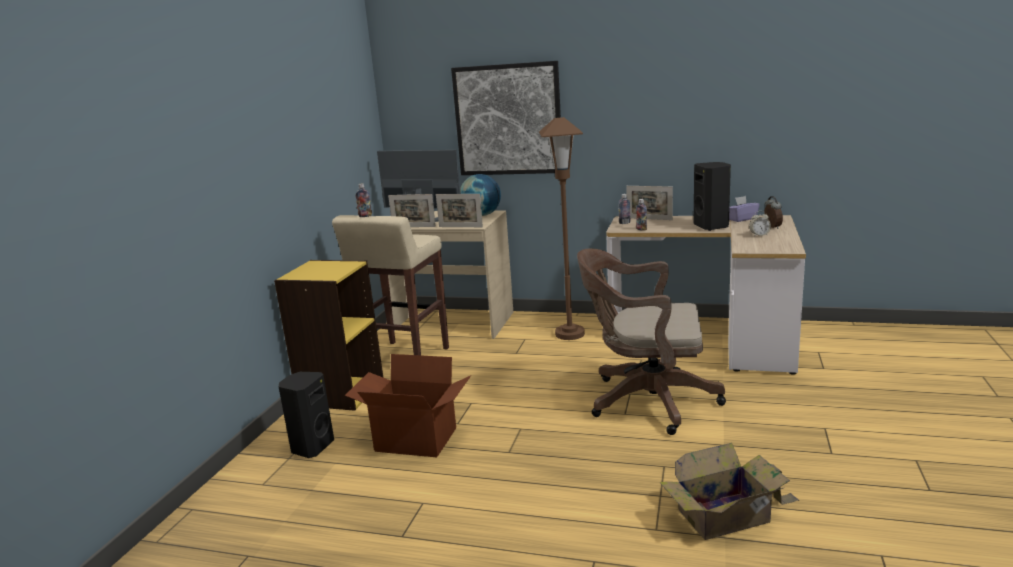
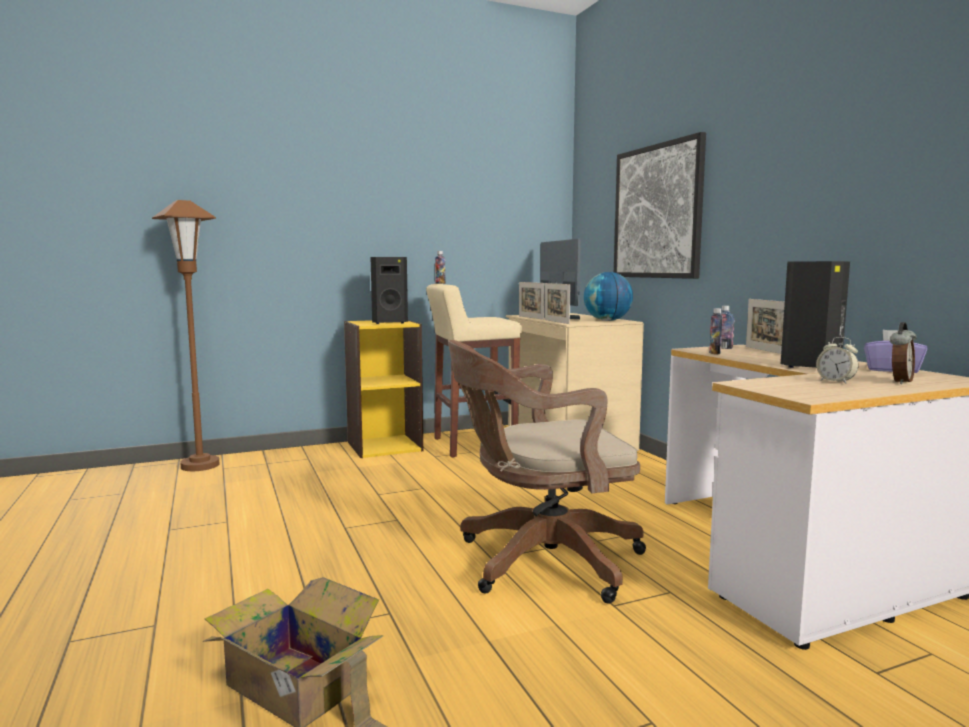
camera: 50 degrees right, 10 degrees down
(311, 447) = (288, 464): black speaker -> black speaker (388, 322)
(415, 440) = (330, 489): cardboard box -> none
(569, 334) = (638, 483): brown floor lamp -> brown floor lamp (200, 465)
(645, 401) = (540, 561): brown office chair -> brown office chair turned 75 degrees counterclockwise

